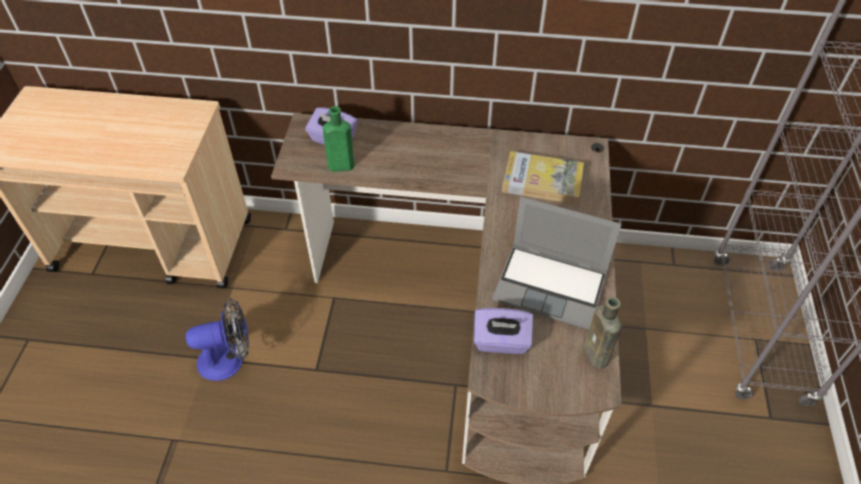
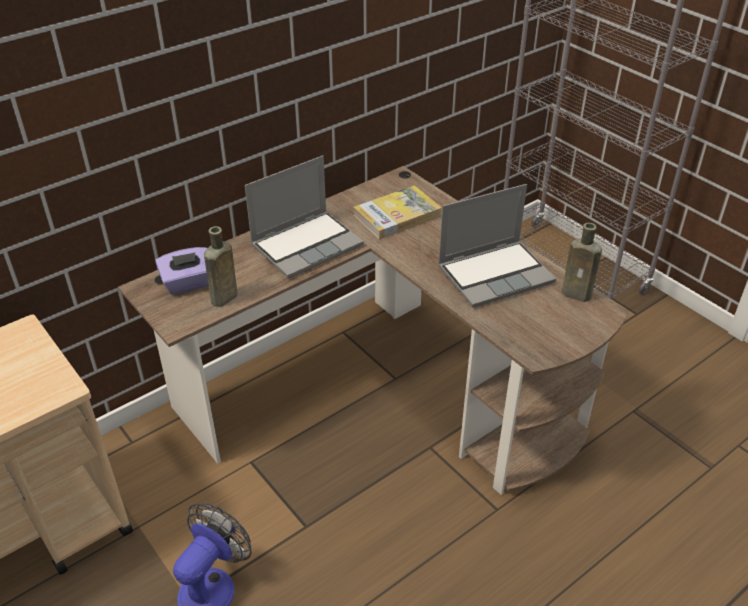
camera: 45 degrees left, 10 degrees down
(339, 166) = (222, 299): green bottle -> brown bottle
(444, 161) = (307, 245): none -> laptop
(501, 342) = (513, 328): purple tissue box -> none

